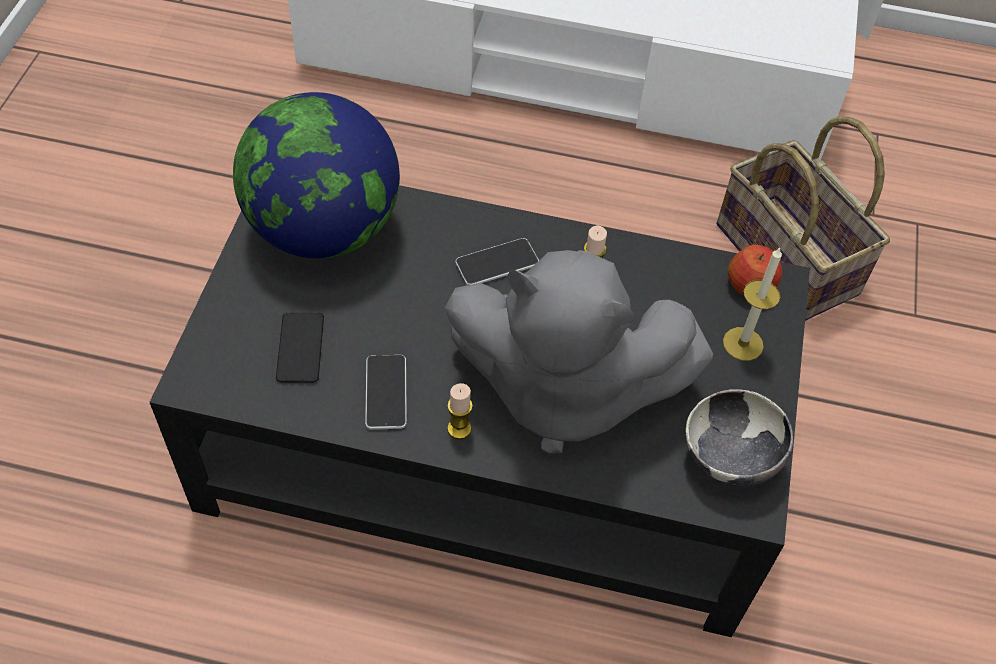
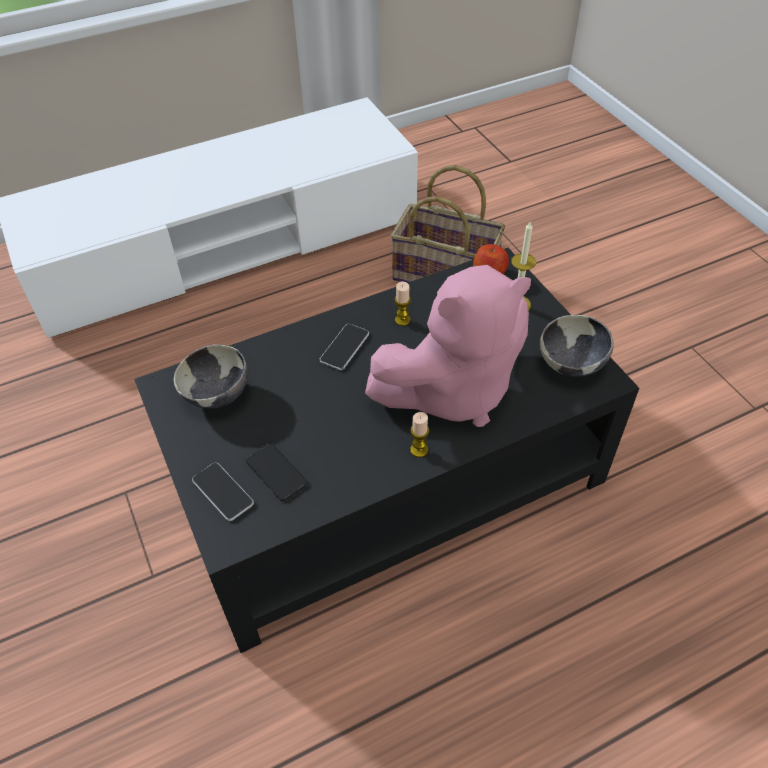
camera: 35 degrees left, 5 degrees down
(323, 229) = (217, 395): globe -> bowl
(386, 392) = (356, 460): phone -> phone (222, 492)
(562, 390) = (452, 390): grey plush toy -> pink plush toy

